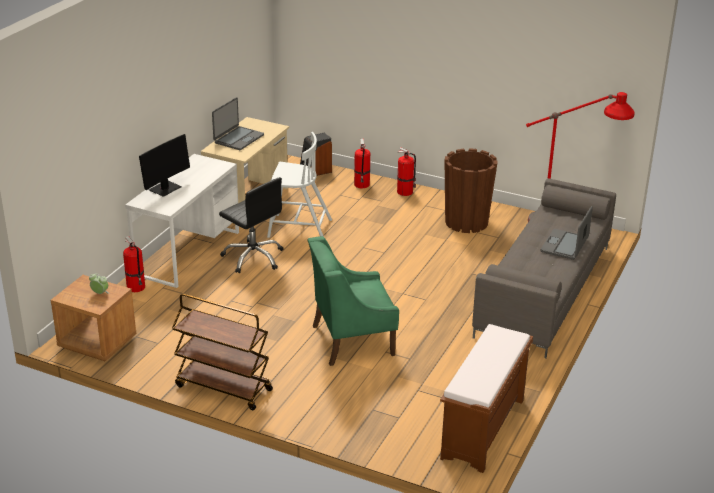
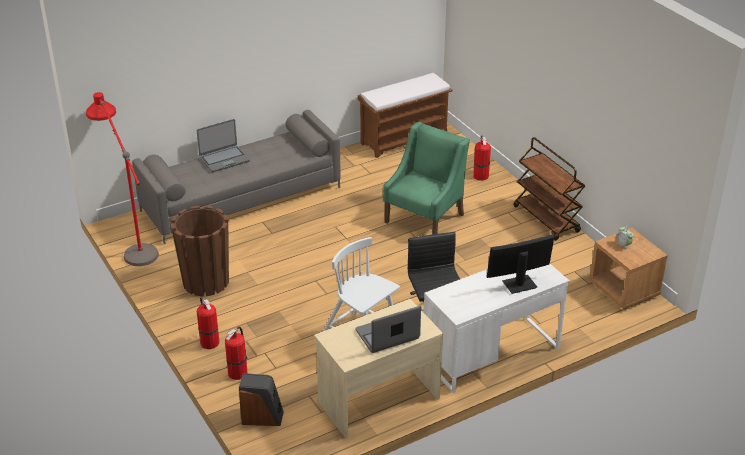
camera: 145 degrees left, 5 degrees up
(136, 287) = (563, 332): fire extinguisher -> fire extinguisher (480, 175)
(351, 340) = (425, 218): green armchair -> green armchair turned 75 degrees counterclockwise

